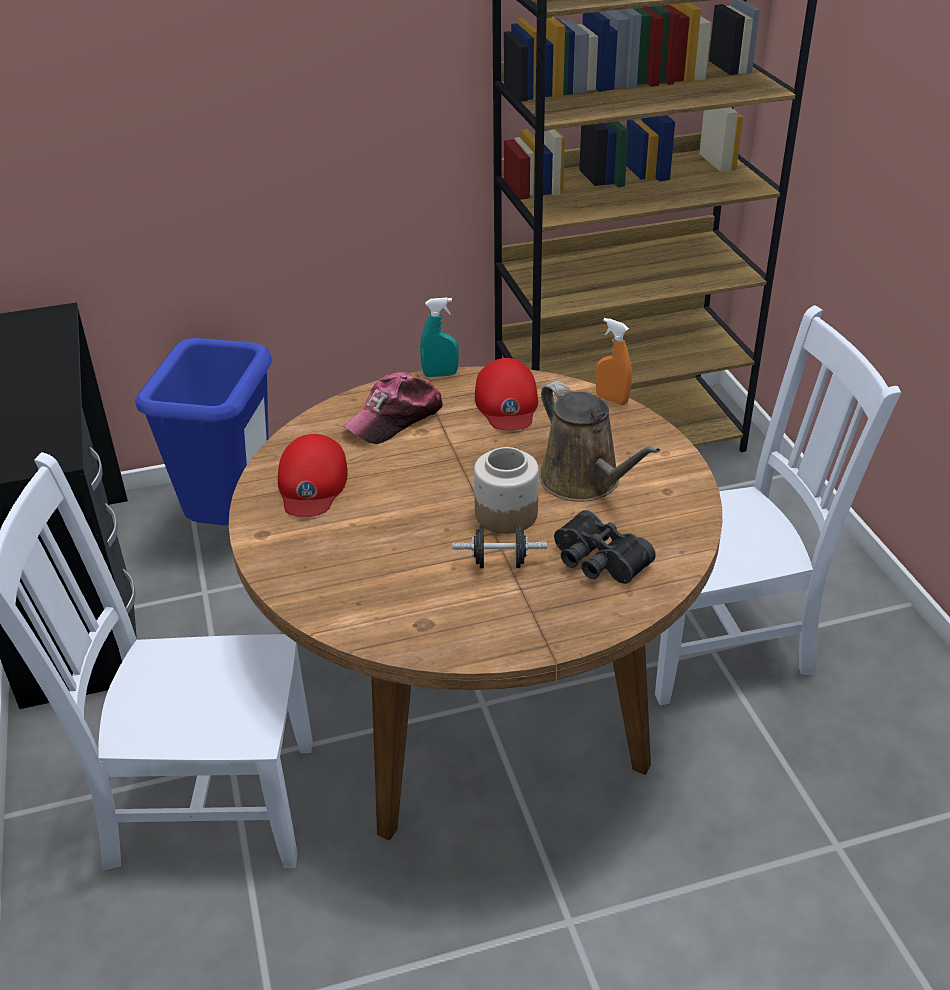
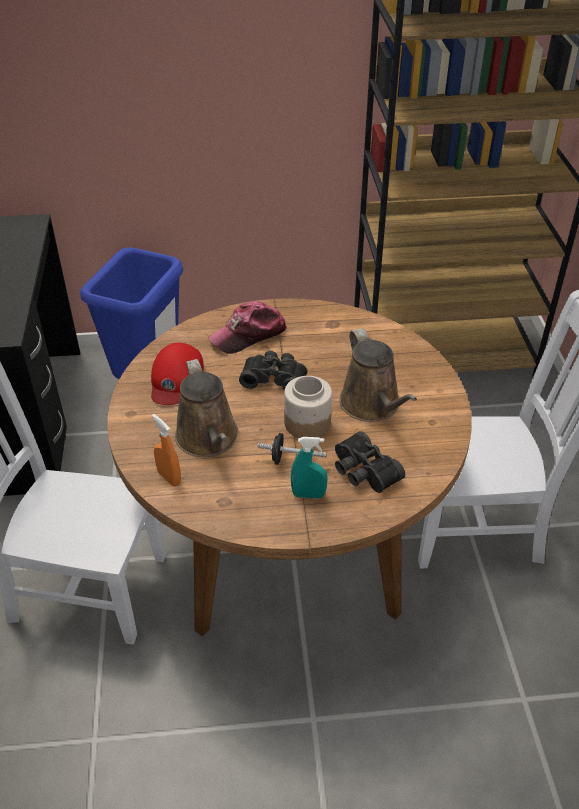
camera: 10 degrees right, 5 degrees up
(379, 551) = (208, 439): none -> brown watering can
(440, 374) = (291, 303): turquoise spray bottle -> turquoise spray bottle (308, 495)
(446, 466) = (275, 378): none -> black binoculars
(507, 403) = (333, 333): red cap -> none
(612, 399) = (412, 340): orange spray bottle -> orange spray bottle (169, 478)

